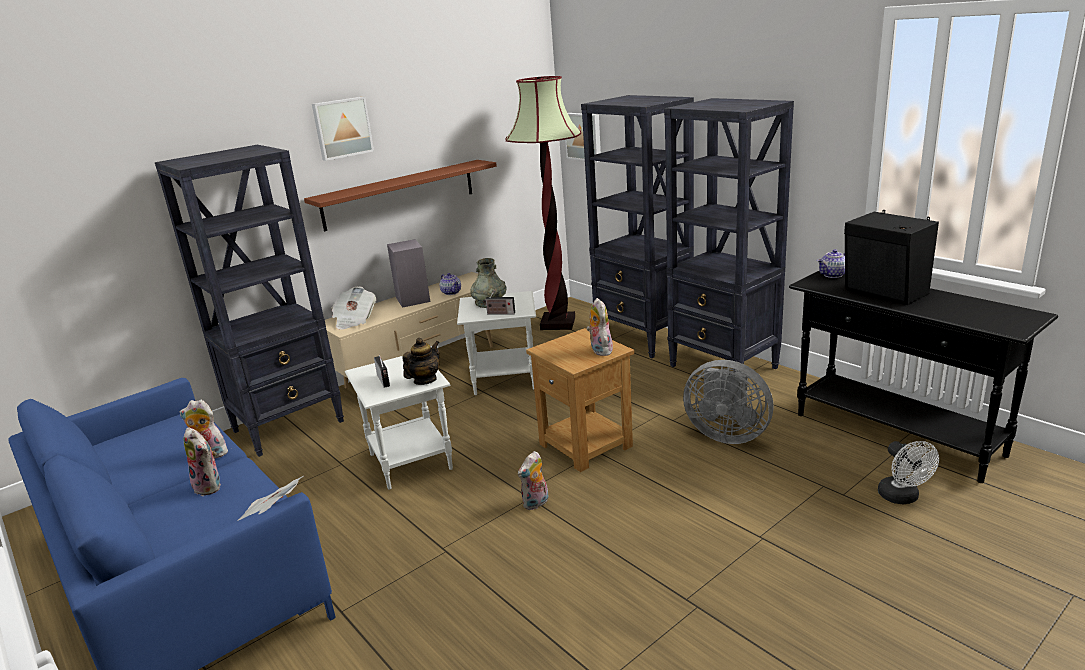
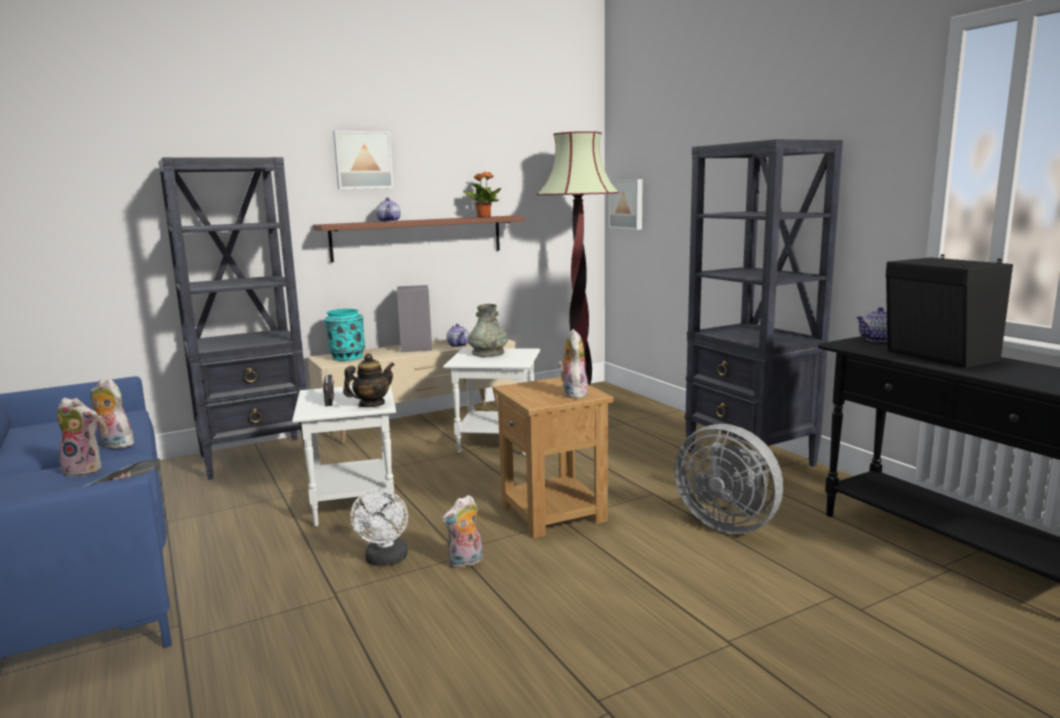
camera: 10 degrees right, 10 degrees down
(210, 486) = (85, 470): plush toy -> plush toy turned 45 degrees counterclockwise
(354, 320) = (346, 357): newspaper -> turquoise vase
(375, 186) = (388, 221): none -> teapot
(458, 167) = (483, 217): none -> potted plant
(499, 313) = (492, 362): radio -> none
(644, 338) = (667, 423): black bookcase -> none
(902, 498) = (945, 626): white fan -> white fan (385, 560)

